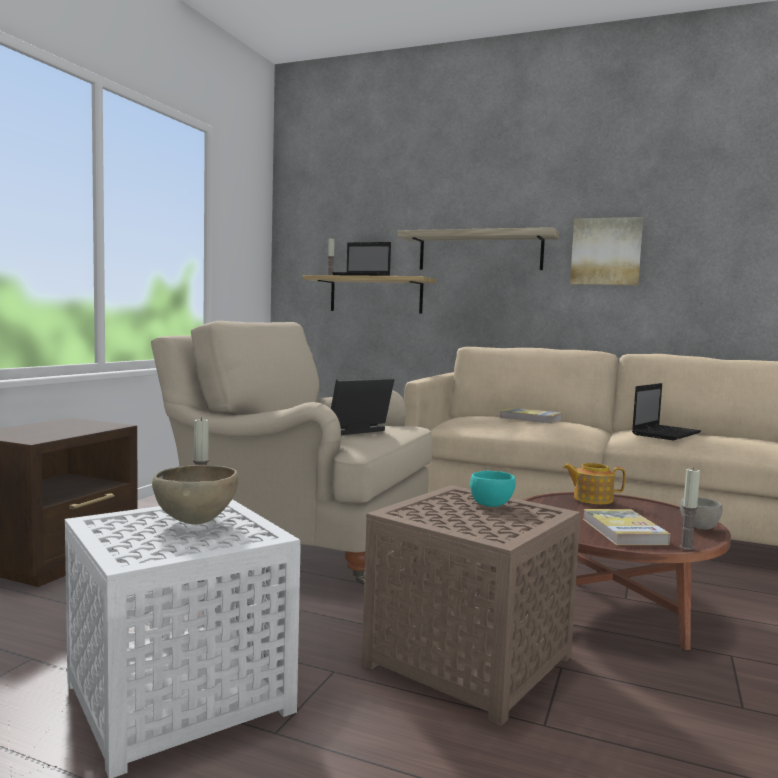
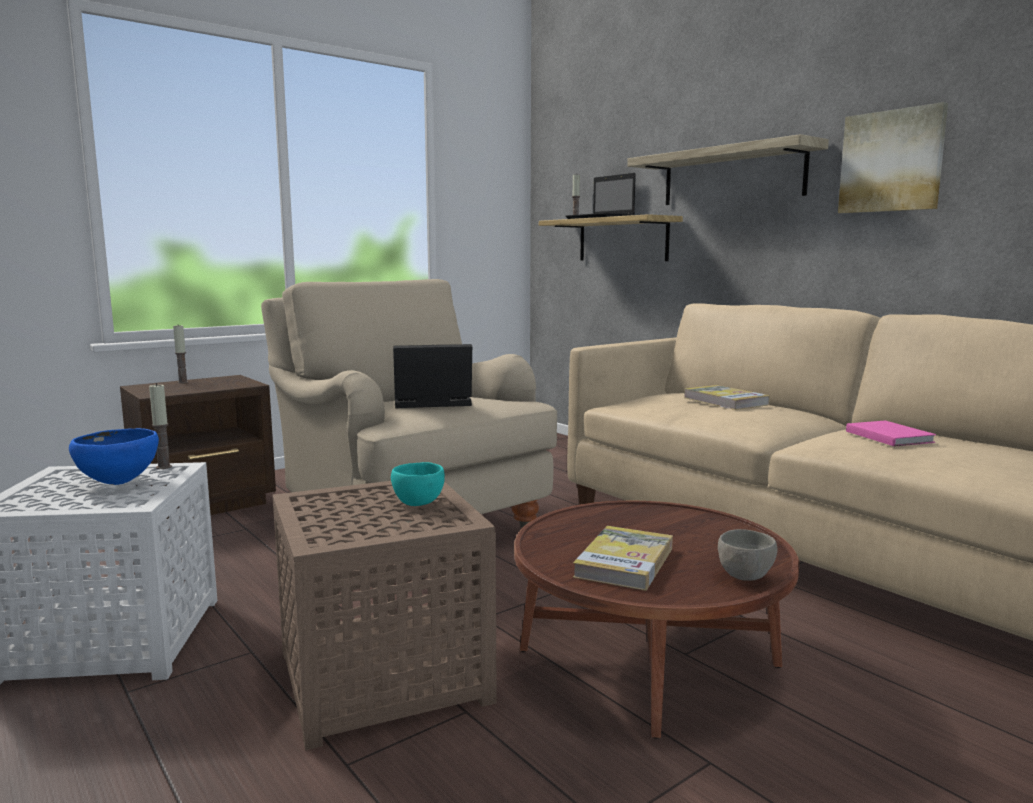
camera: 30 degrees right, 5 degrees up
(196, 522) = (119, 483): brown bowl -> blue bowl
(592, 499) = (675, 515): teapot -> none
(666, 434) = (888, 436): laptop -> pink book
(686, 547) = (654, 598): candle -> candle (183, 382)

